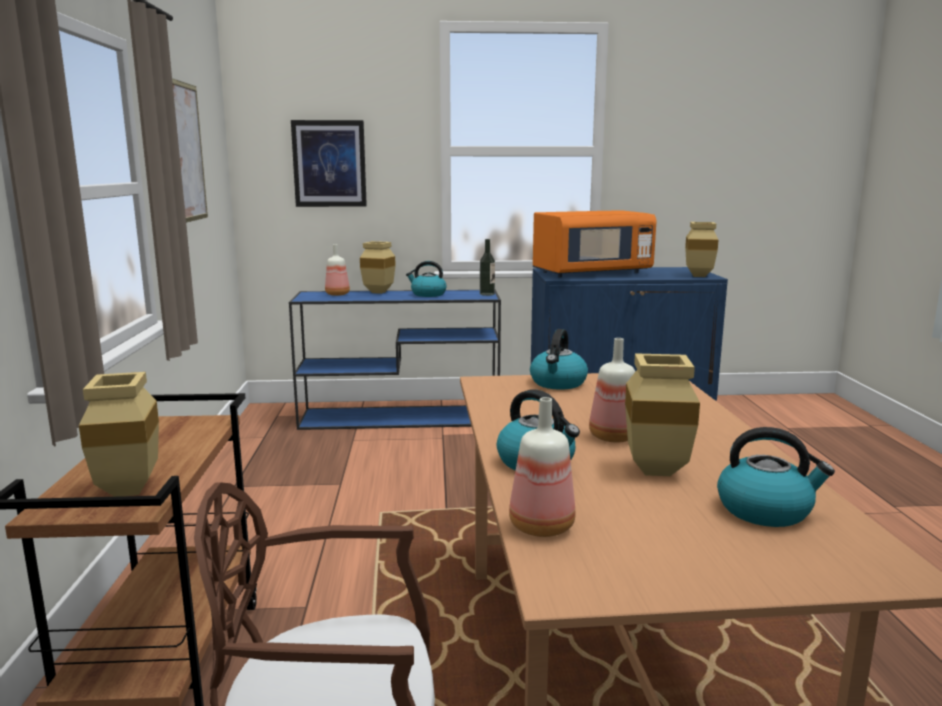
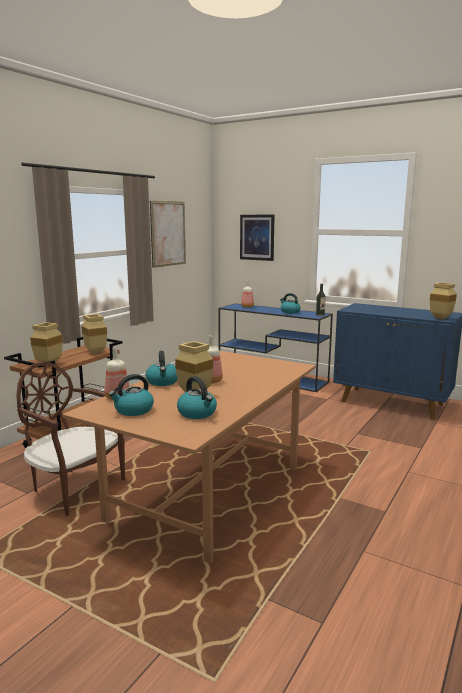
camera: 35 degrees right, 0 degrees up
(380, 292) = (269, 308): beige vase -> beige vase (97, 352)
(558, 383) = (245, 359): kettle -> kettle (133, 410)
(591, 273) = (377, 309): orange microwave -> none

